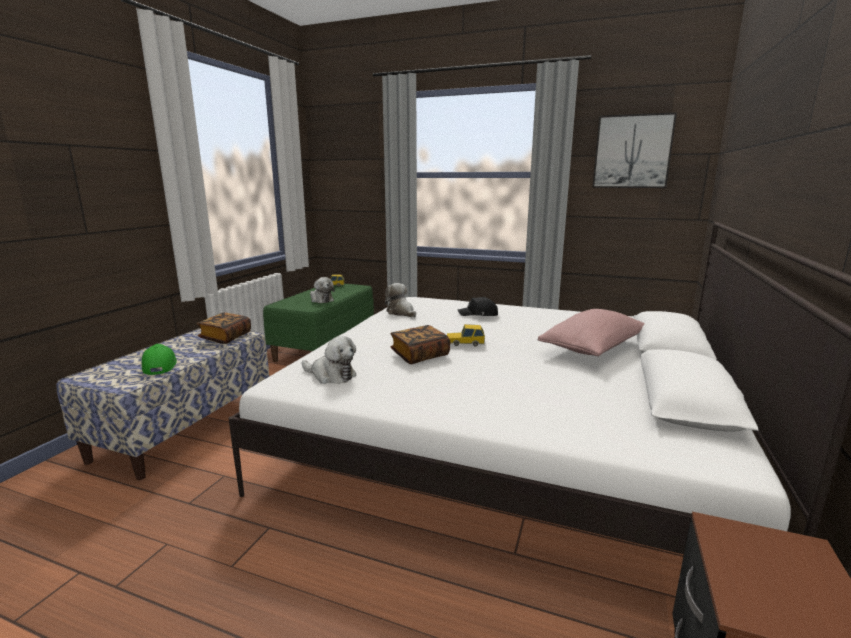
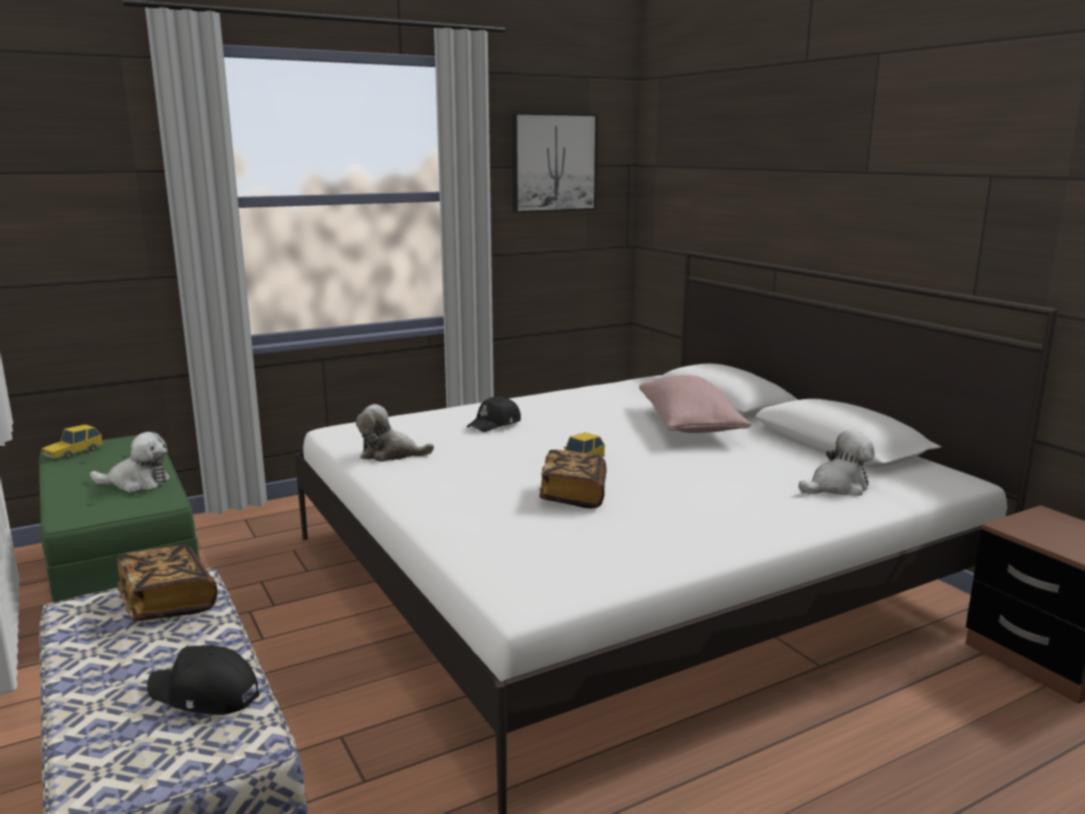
camera: 50 degrees left, 0 degrees up
(159, 366) = (204, 694): green cap -> black cap
(331, 375) = (556, 559): plush toy -> plush toy (837, 487)

